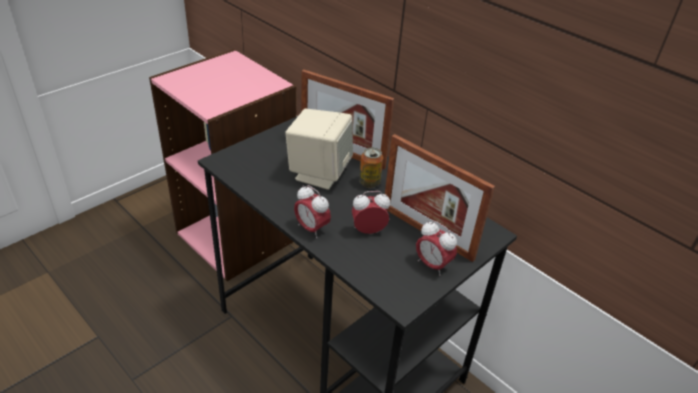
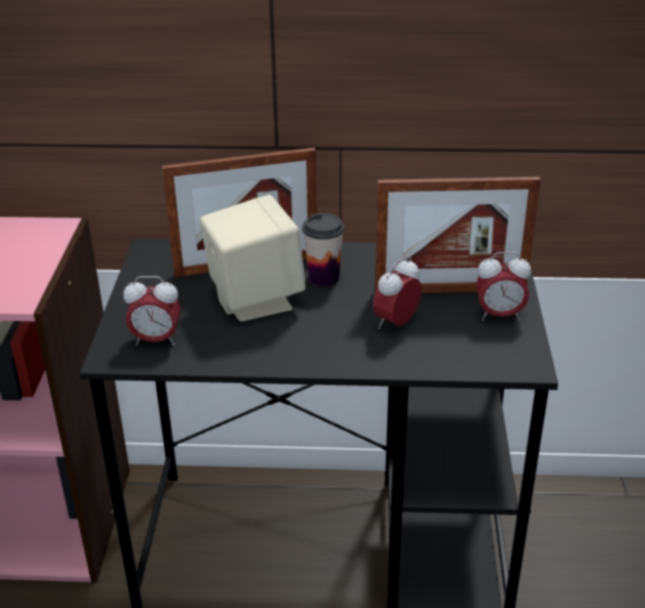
camera: 40 degrees left, 5 degrees down
(311, 229) = (338, 357): alarm clock -> alarm clock (156, 340)
(369, 183) = (323, 278): can -> cup

